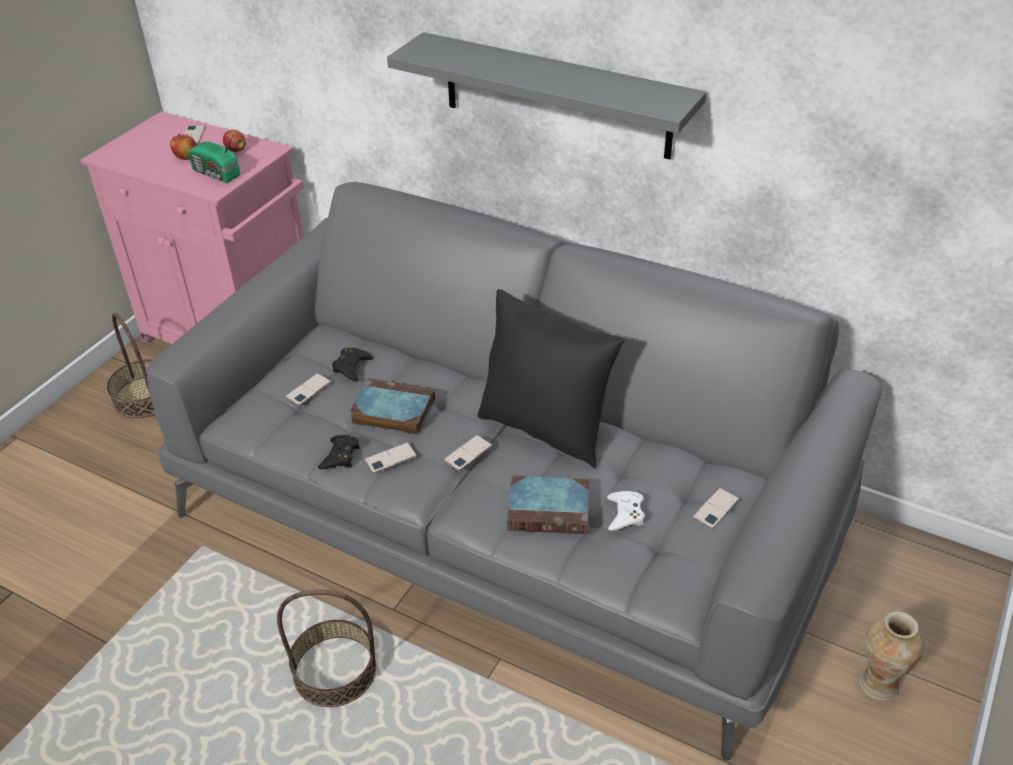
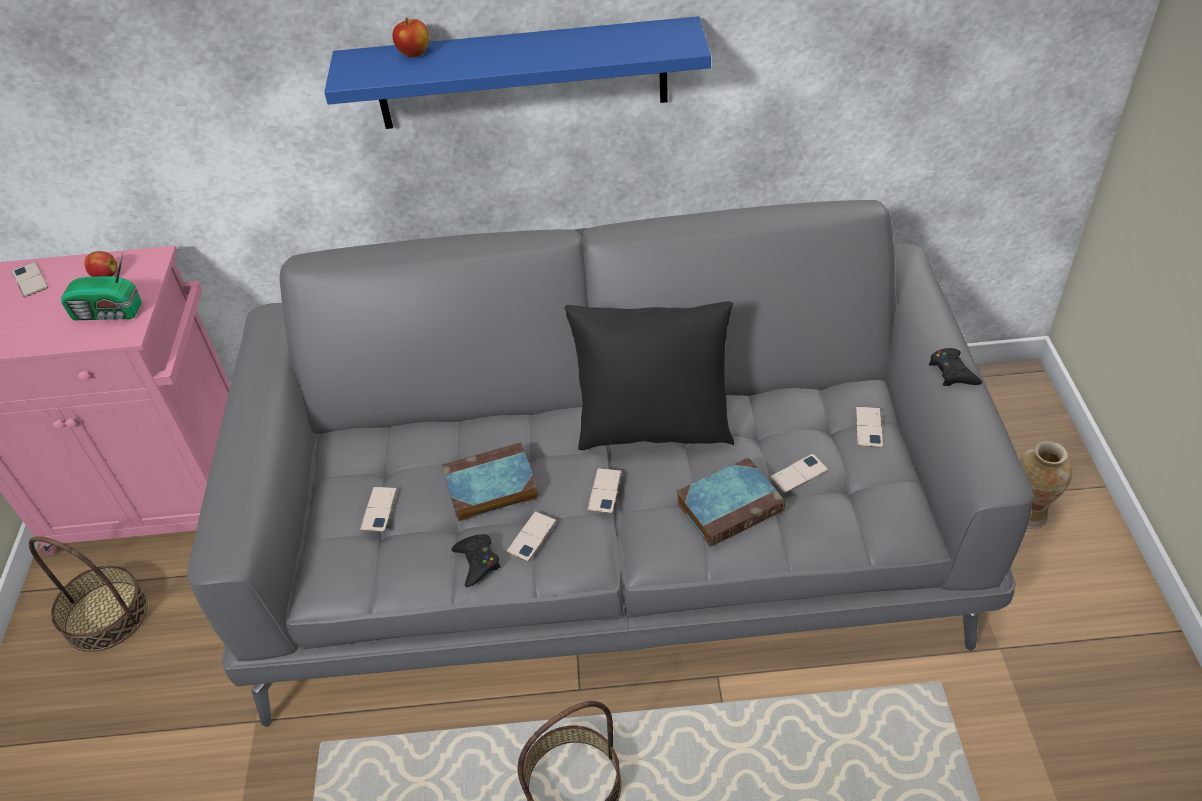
camera: 30 degrees left, 5 degrees up
(186, 157) = (47, 309): apple -> apple (414, 53)
(351, 367) = (405, 462): black game controller -> black game controller (952, 372)
(556, 96) = (521, 74): grey shelf -> blue shelf
(625, 514) = (798, 474): white game controller -> phone

